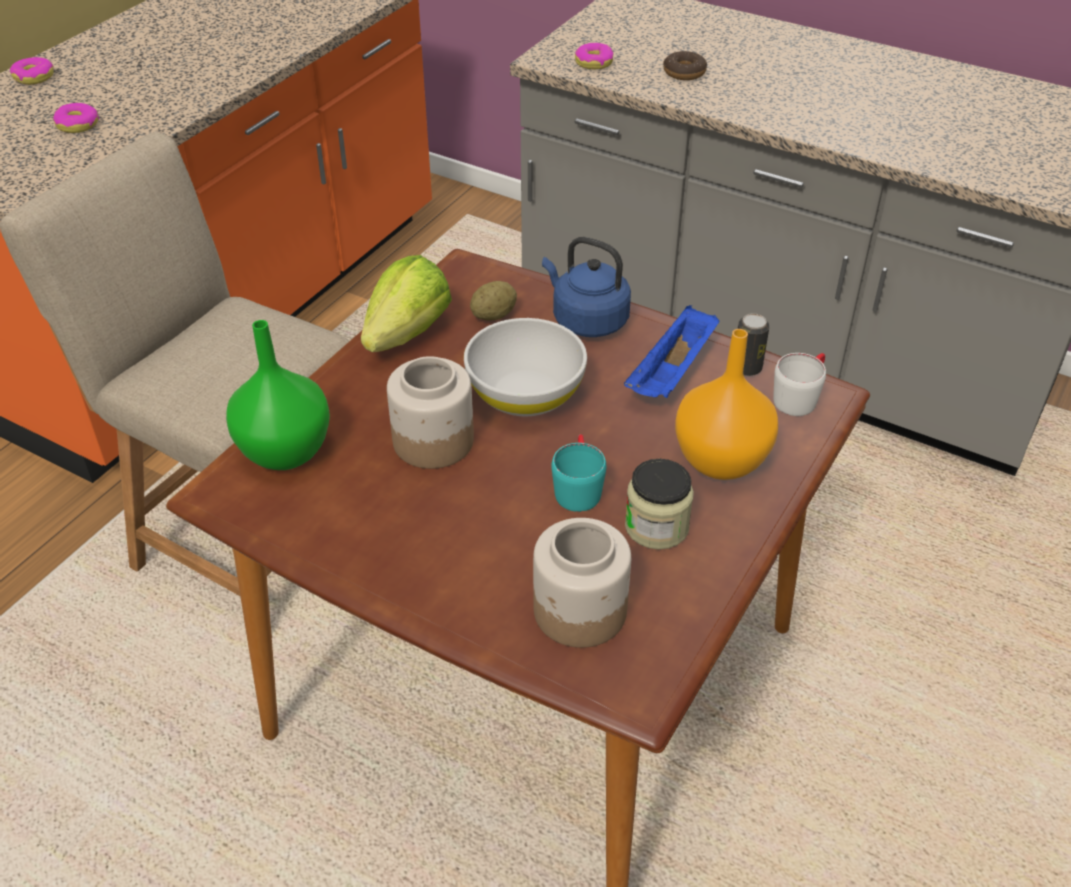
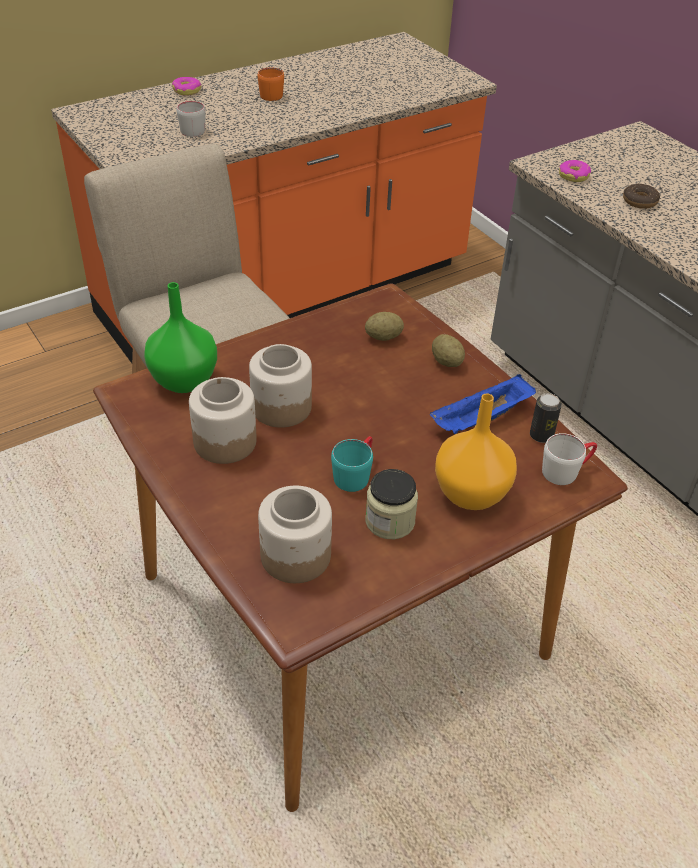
camera: 25 degrees right, 0 degrees up
(78, 125) = (191, 128): donut -> grey mug
(154, 54) = (270, 93): none -> orange mug
(393, 508) = (225, 441): none -> jar
(407, 334) = (316, 330): lettuce -> none
(525, 395) = (365, 398): white bowl -> none
(586, 320) = (446, 362): blue kettle -> potato

